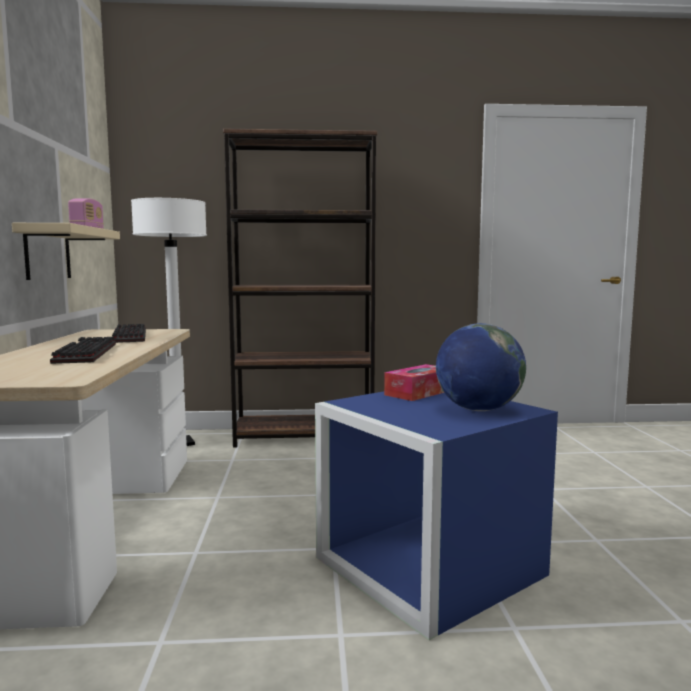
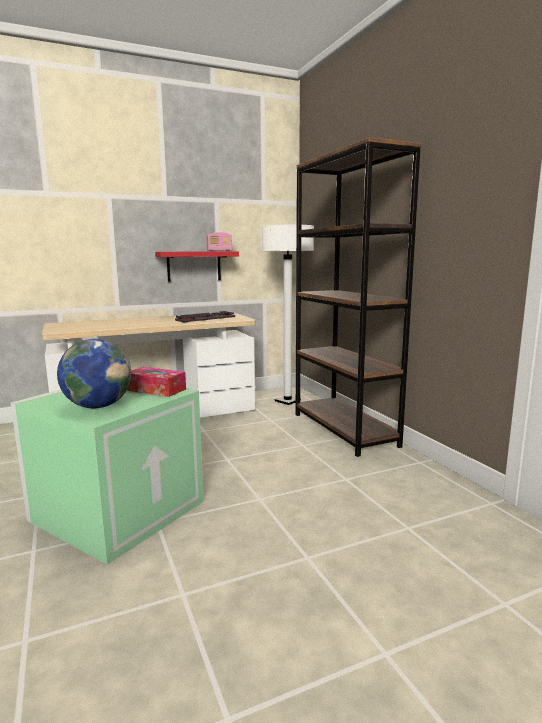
camera: 70 degrees right, 5 degrees up
(47, 253) = (194, 266): beige shelf -> red shelf
(84, 353) = (135, 323): keyboard -> none
(425, 565) = (118, 509): blue storage box -> green storage box

